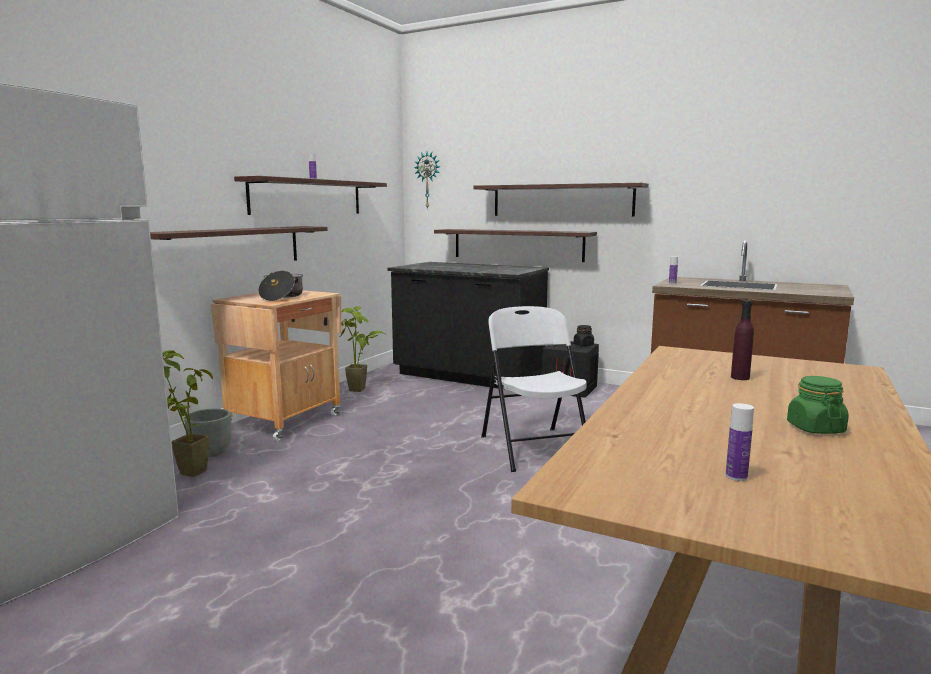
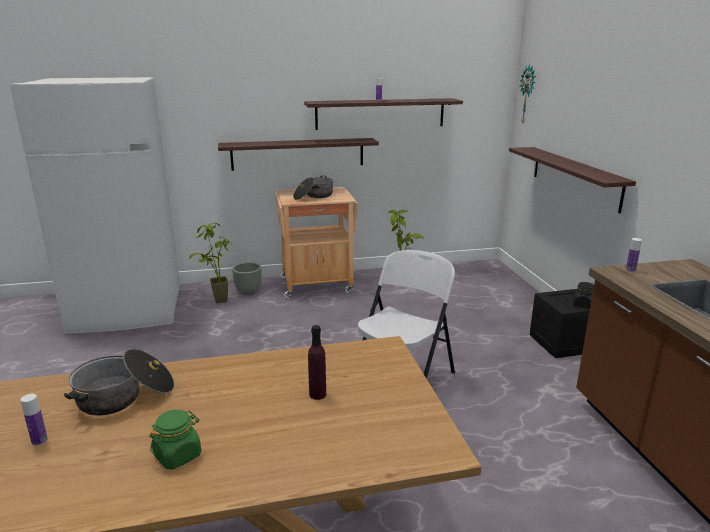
camera: 50 degrees right, 10 degrees up
(468, 376) = (503, 295): black counter -> none
(561, 200) = (613, 137): shelf -> none
(664, 431) = (125, 396): none -> cooking pot

